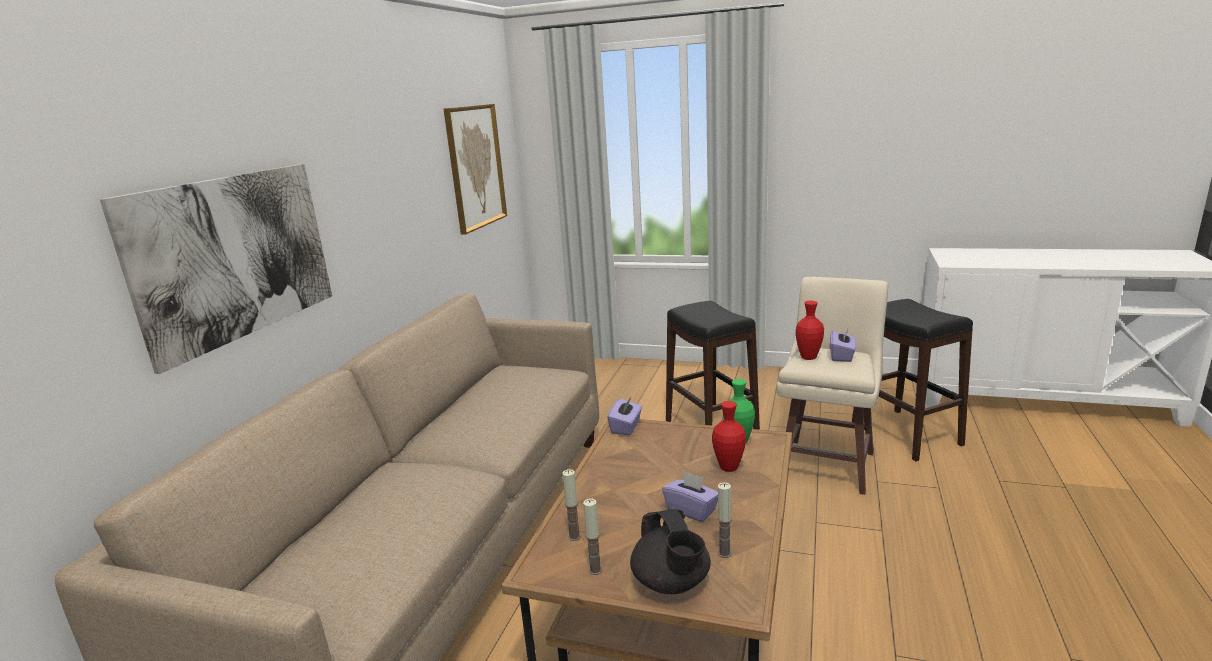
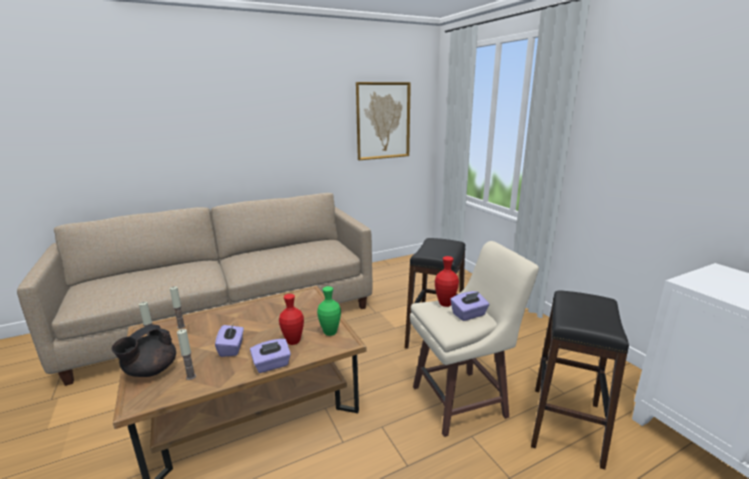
camera: 45 degrees right, 0 degrees up
(235, 256) = (170, 141): picture -> none
(626, 427) = (308, 294): purple tissue box -> purple tissue box (272, 365)

